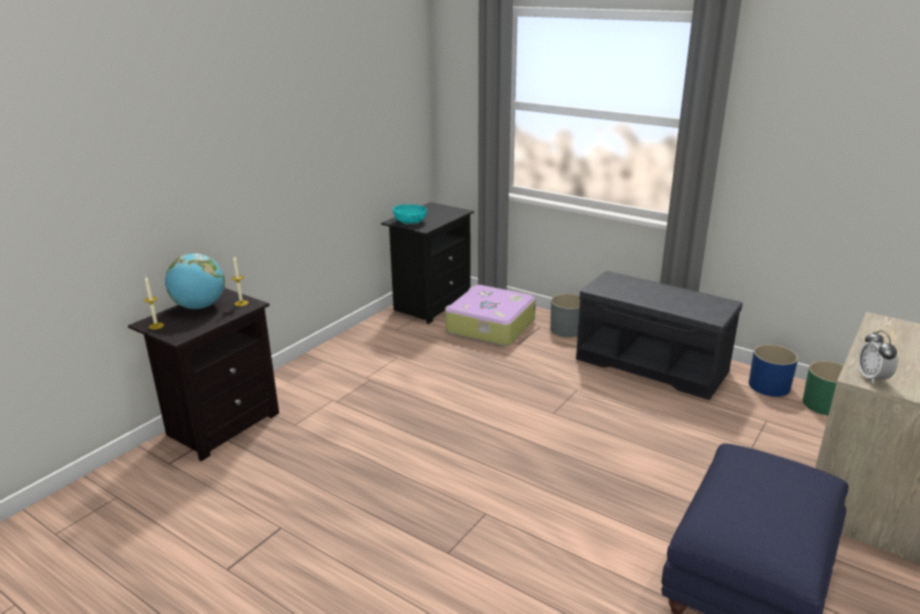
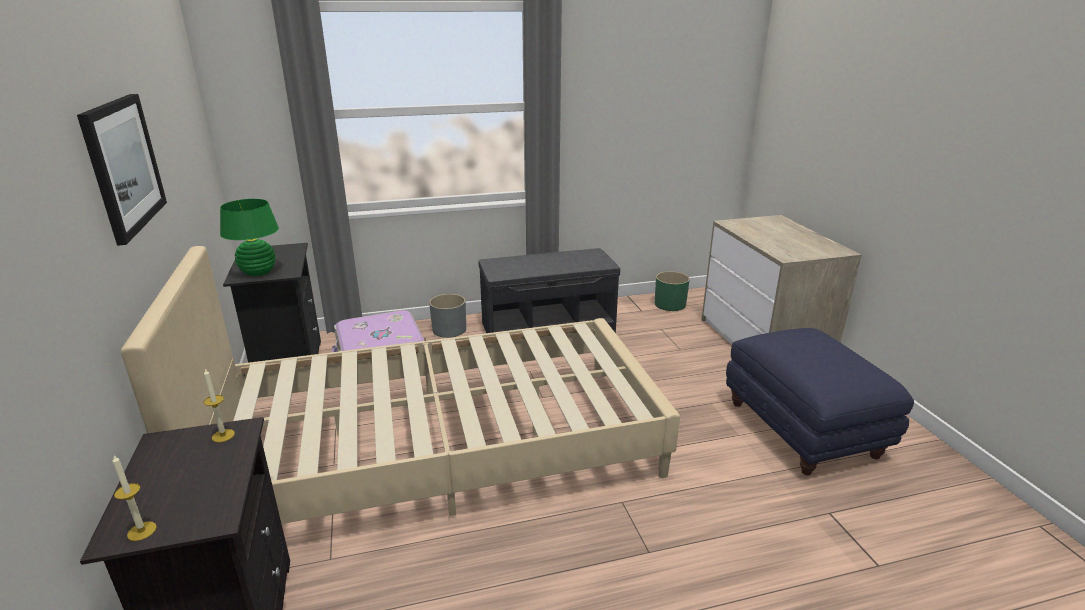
camera: 50 degrees left, 0 degrees up
(199, 307) = (165, 471): globe -> none
(279, 122) = (123, 165): none -> picture
(410, 221) = (258, 272): turquoise bowl -> green table lamp
(430, 405) = (440, 450): none -> beige bed
(769, 386) = (630, 307): blue planter -> none
(872, 378) = (790, 254): alarm clock -> none

